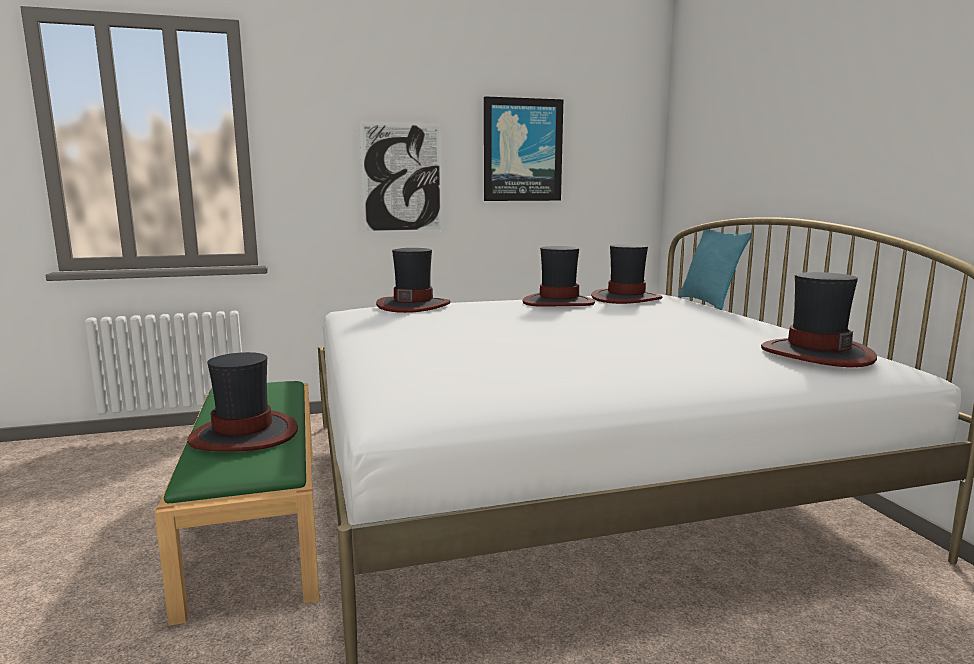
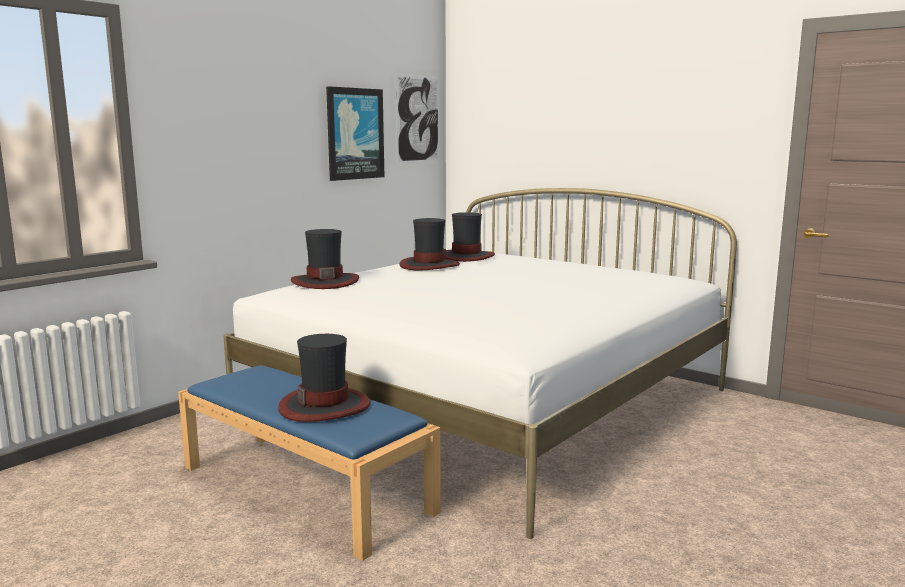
camera: 35 degrees left, 0 degrees up
(259, 521) = (307, 489): green bench -> blue bench
(402, 178) = (266, 163): picture -> picture (418, 119)
(708, 302) = (518, 253): turquoise pillow -> none
(816, 353) = (650, 278): hat -> none

